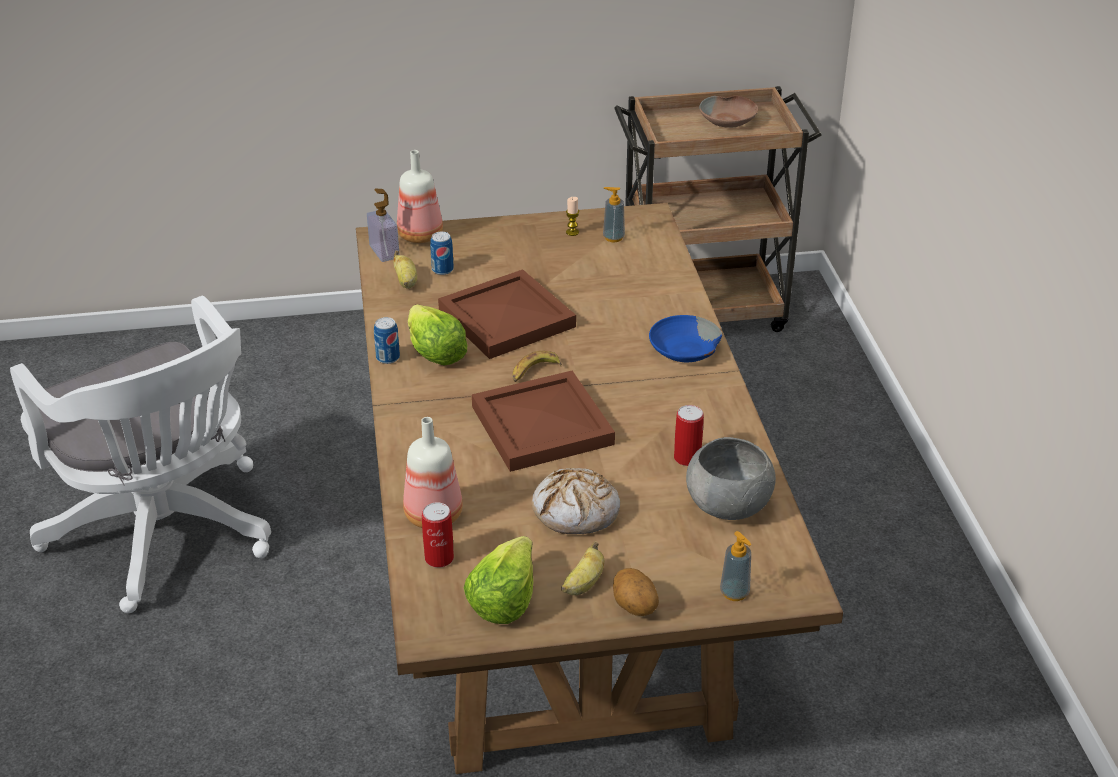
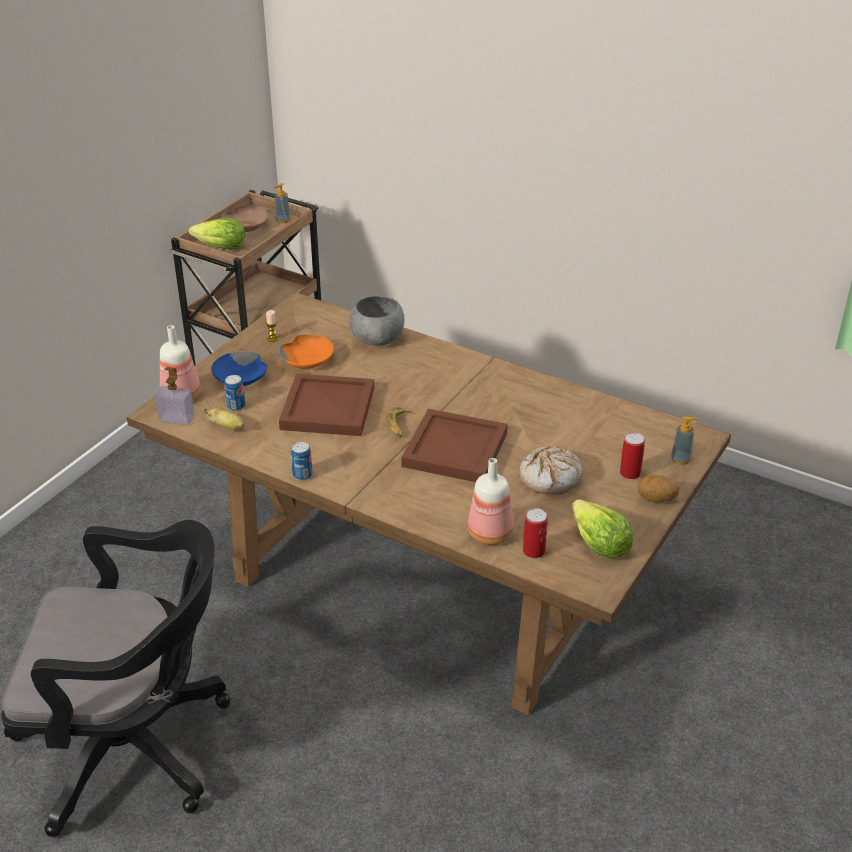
camera: 50 degrees left, 0 degrees up
(167, 536) = (136, 748): white office chair -> black office chair
(434, 352) = (323, 453): lettuce -> lettuce (220, 247)
(568, 267) = (308, 359): none -> orange bowl
(583, 584) = (618, 507): banana -> none
(613, 237) = (302, 328): soap dispenser -> soap dispenser (283, 220)
(683, 350) = (451, 364): blue bowl -> blue bowl (240, 378)
(687, 458) = (550, 415): can -> can (630, 473)
(727, 504) = (606, 423): grey bowl -> grey bowl (377, 339)

